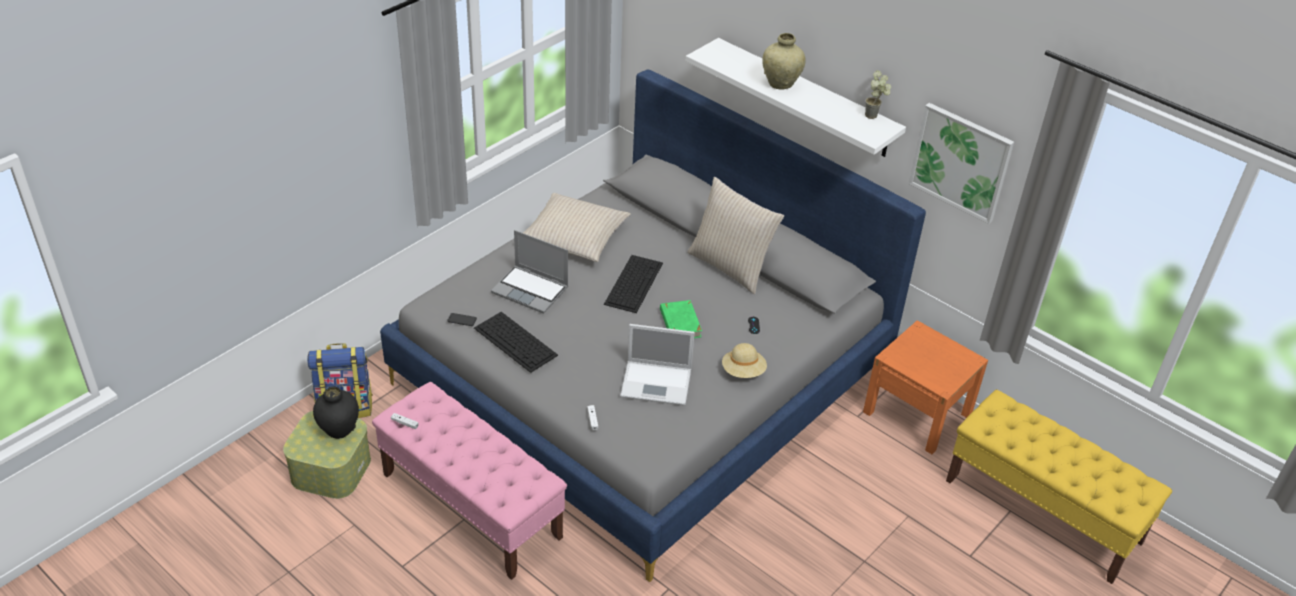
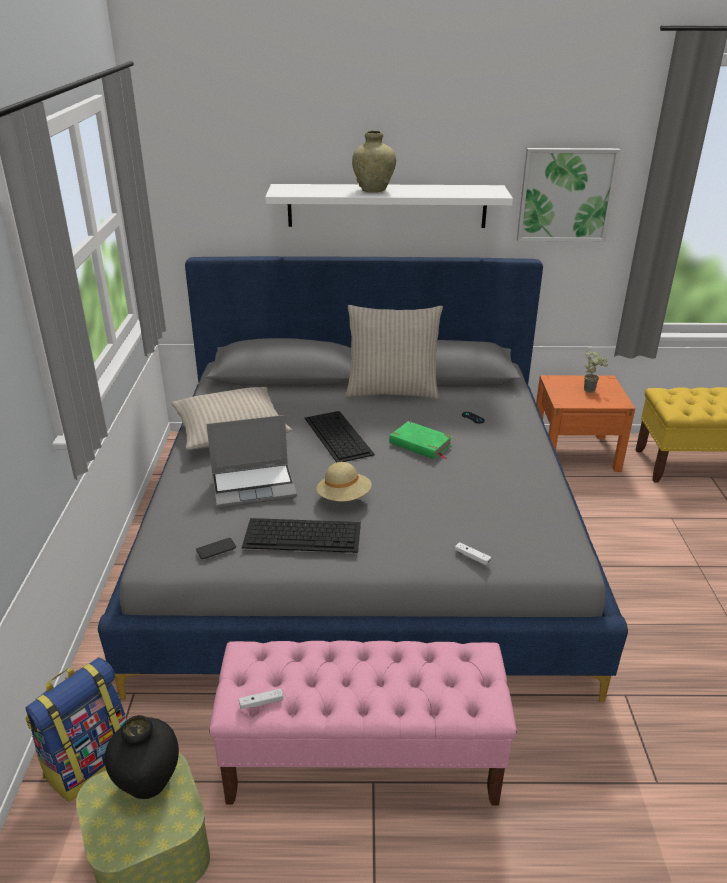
camera: 40 degrees left, 10 degrees down
(657, 383) = (474, 495): laptop -> none
(743, 371) = (519, 451): beige hat -> beige hat (344, 497)
(874, 116) = (474, 186): potted plant -> potted plant (591, 390)

